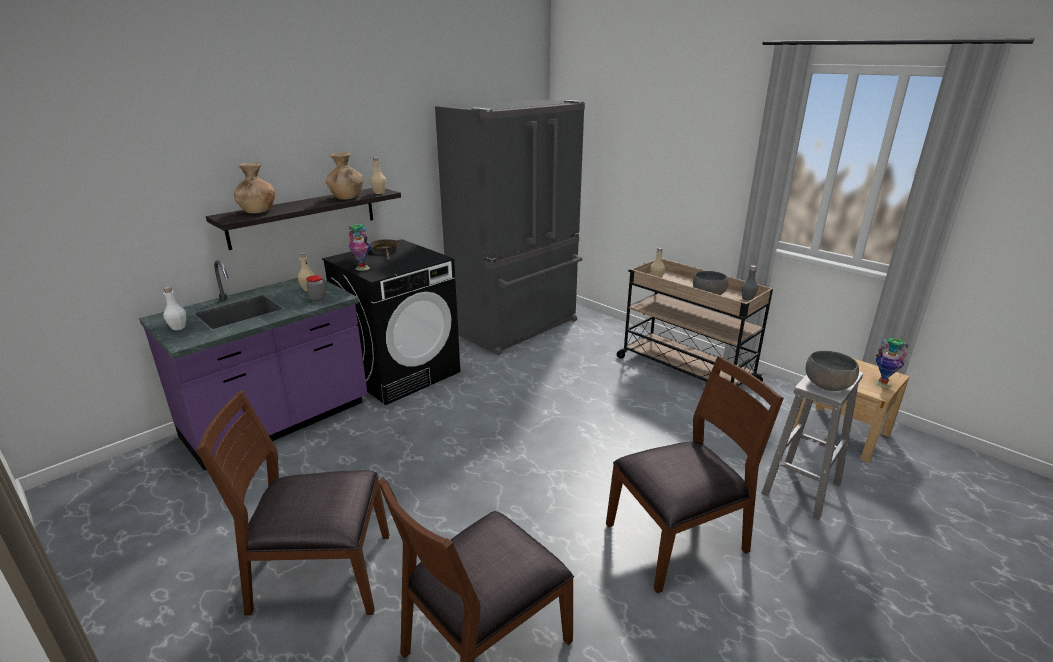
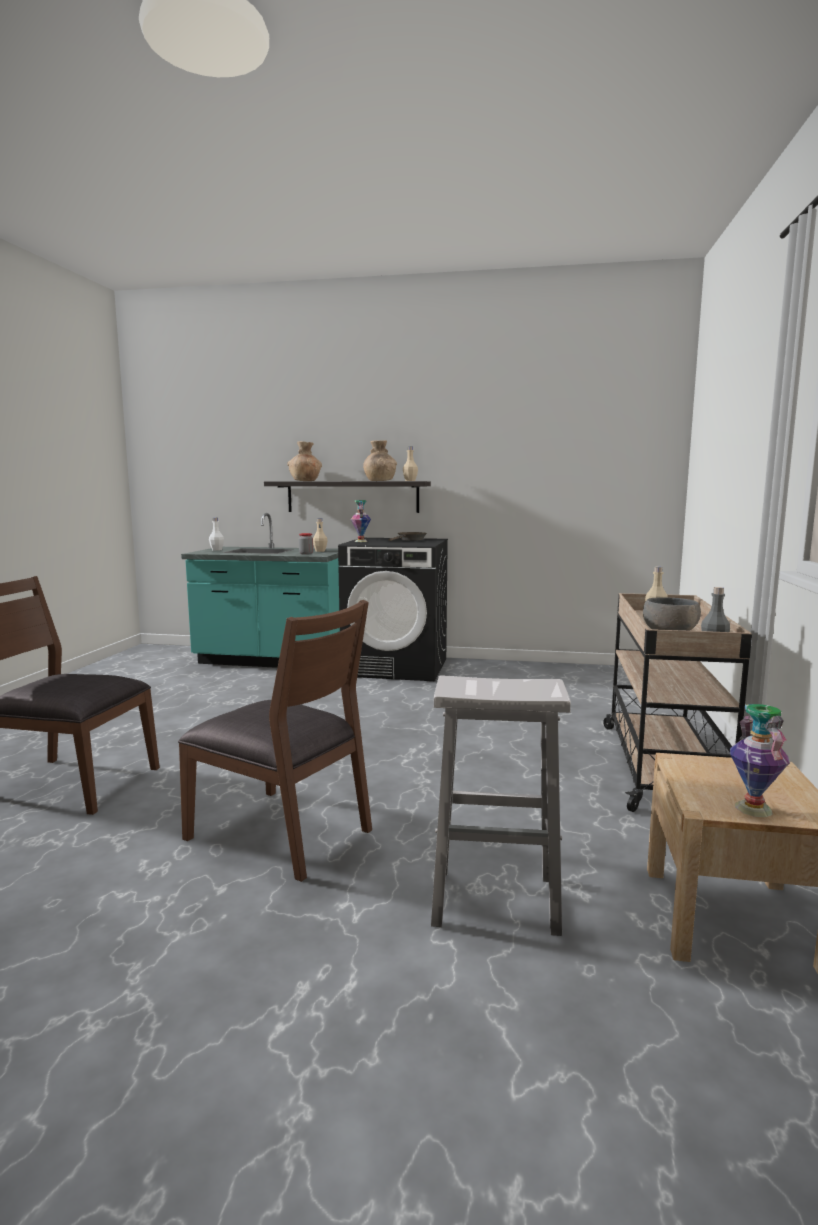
camera: 55 degrees right, 15 degrees down
(278, 422) = (273, 660): purple counter -> turquoise counter
(320, 574) = (118, 717): brown chair -> none
(517, 327) = (565, 676): grey fridge -> none
(827, 385) = (475, 686): grey bowl -> none

